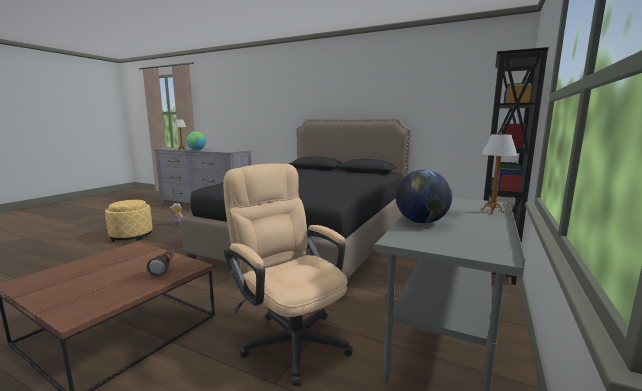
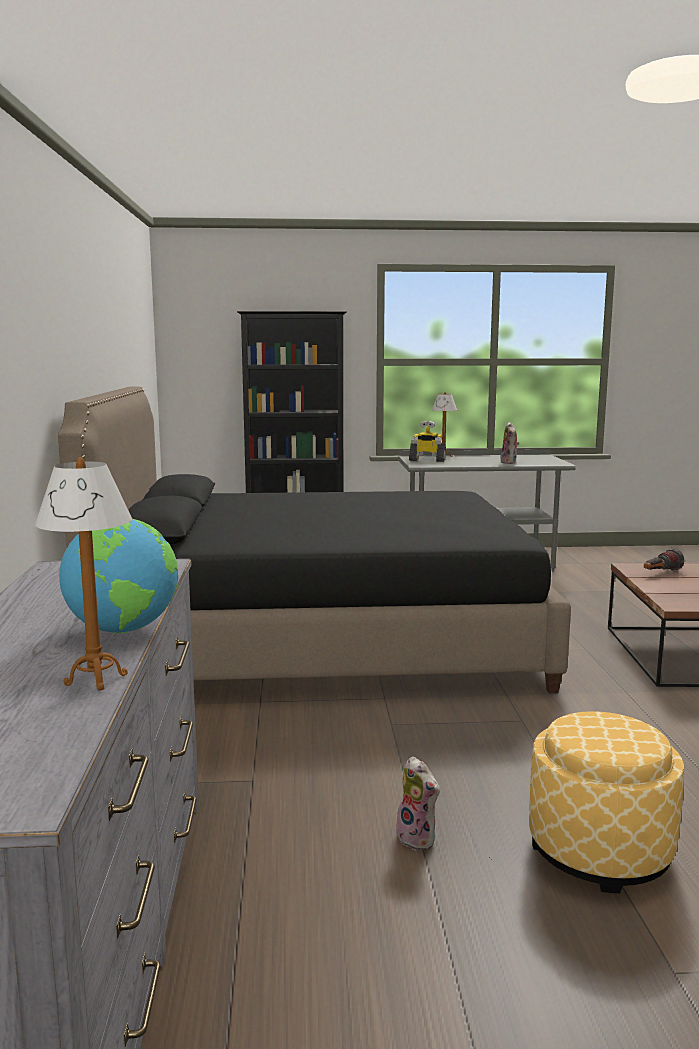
camera: 120 degrees left, 0 degrees up
(290, 337) = (569, 597): beige office chair -> none
(421, 222) = (509, 462): globe -> plush toy
(461, 203) = (427, 460): none -> toy robot

